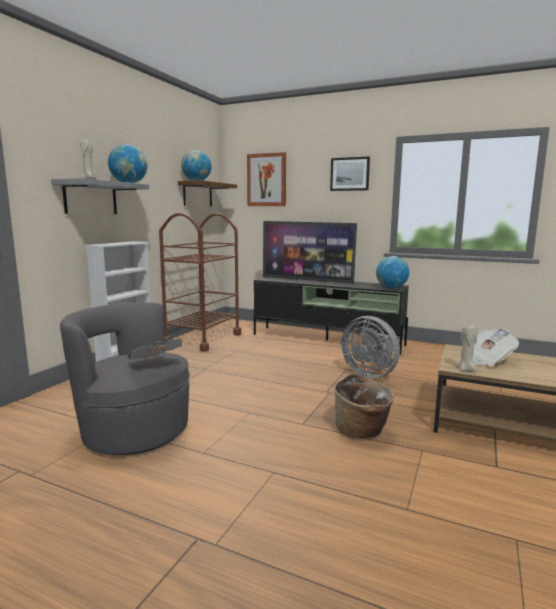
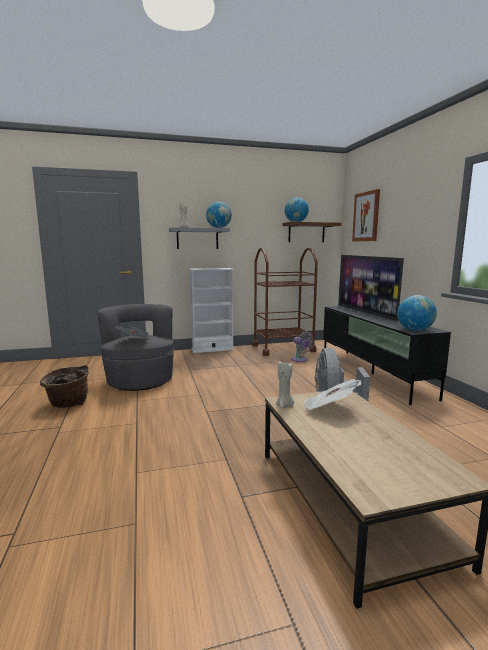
camera: 50 degrees right, 0 degrees up
(247, 345) = (300, 360): none -> grey fan
(350, 174) = (423, 205): picture -> none
(362, 431) = (224, 431): basket -> basket (68, 404)

